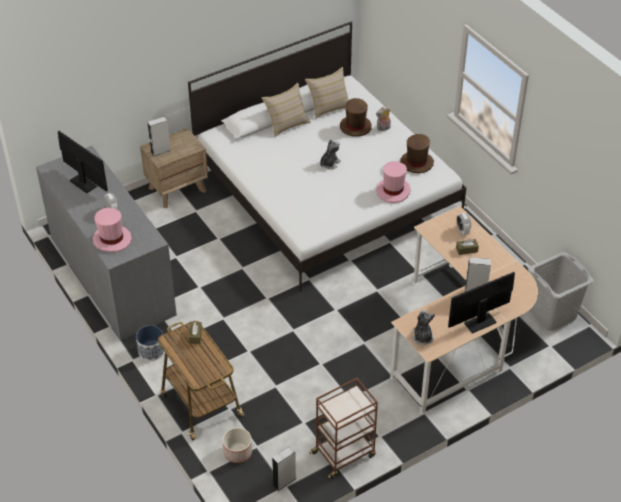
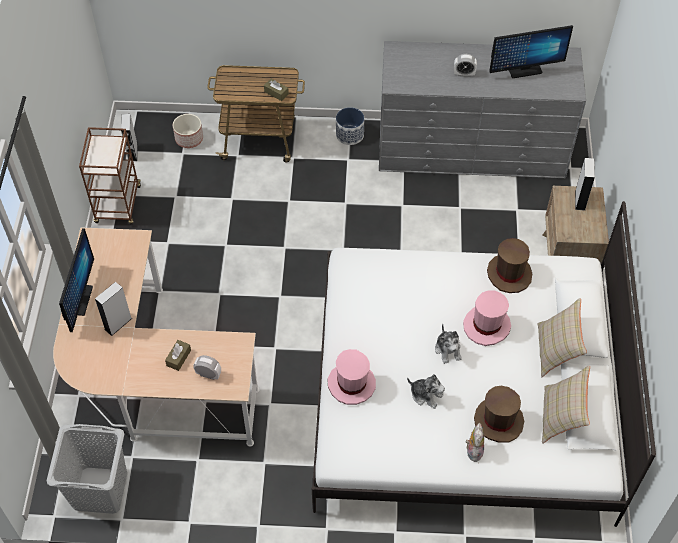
camera: 125 degrees right, 10 degrees up
(112, 239) = (422, 58): pink hat -> pink hat (487, 326)
(416, 163) = (381, 443): brown hat -> brown hat (509, 274)
(422, 337) = (110, 241): plush toy -> plush toy (426, 395)

